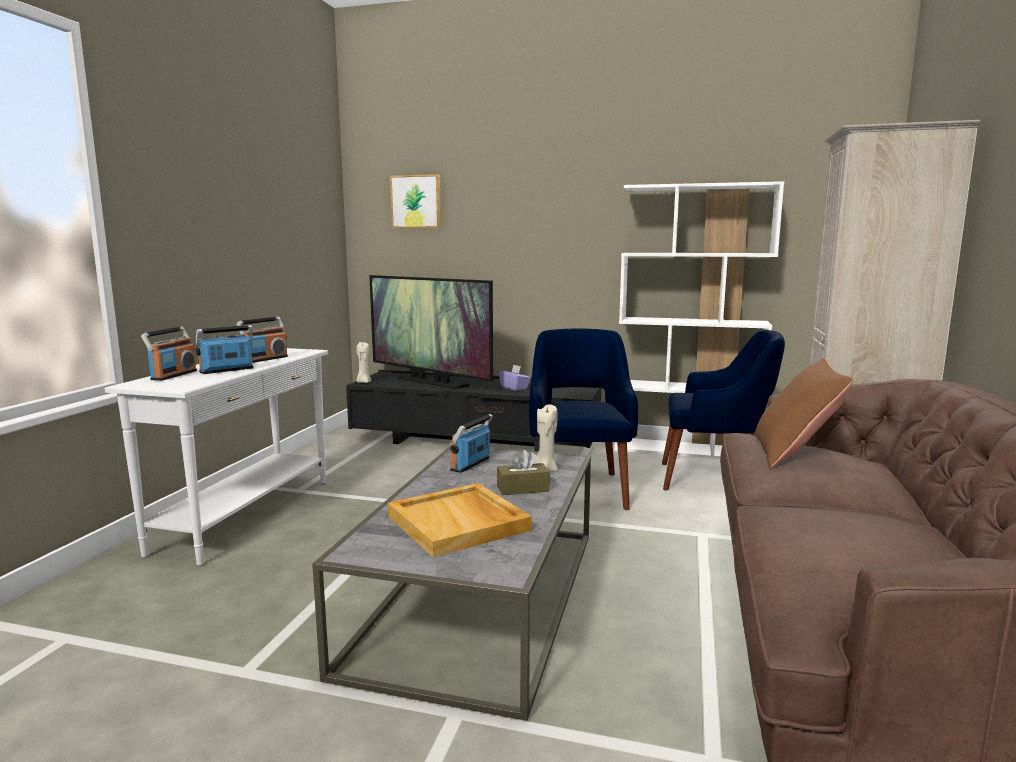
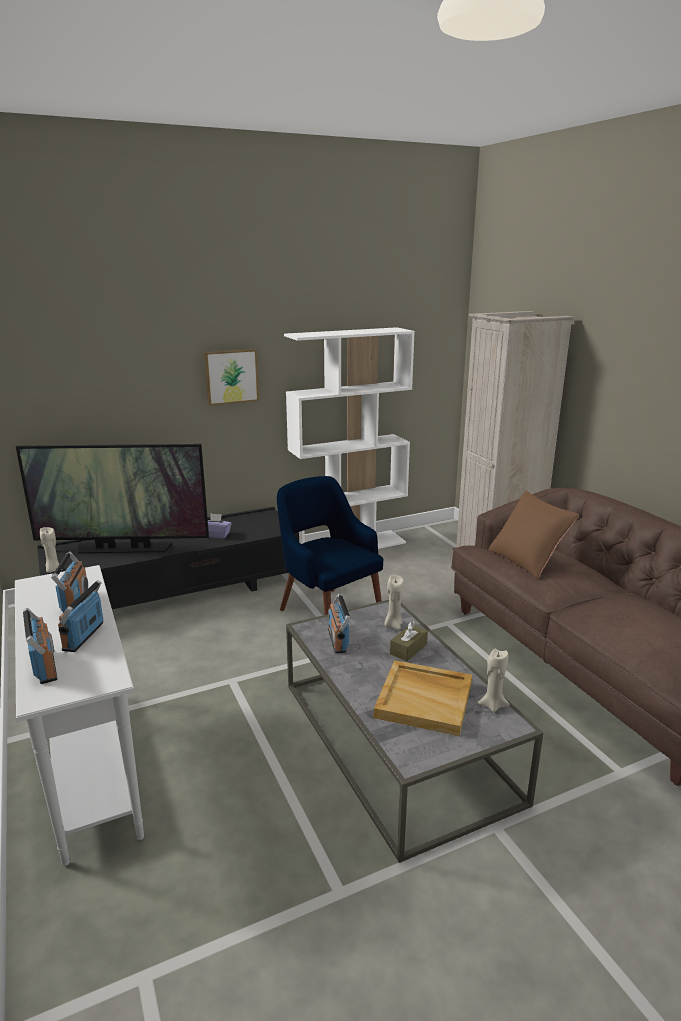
camera: 40 degrees left, 10 degrees up
(416, 202) = (59, 355): picture -> picture (231, 376)
(518, 552) = (492, 705): none -> beige candle
(714, 479) = (399, 570): blue armchair -> none

